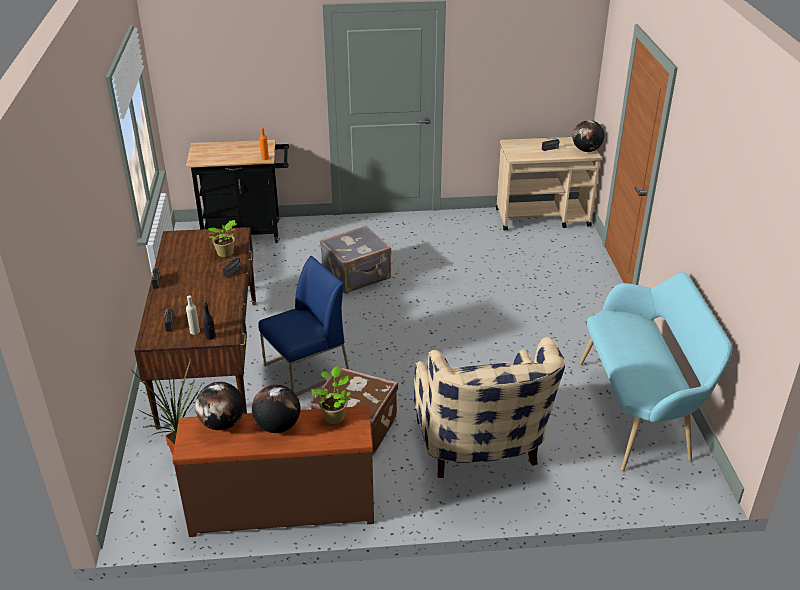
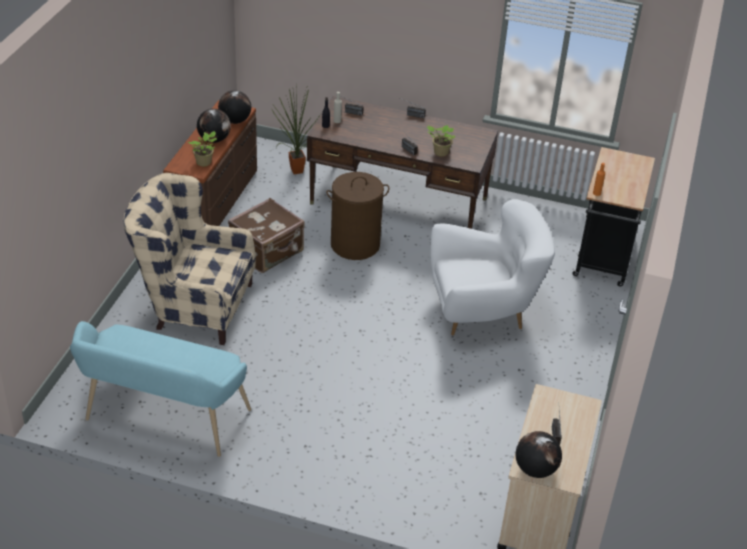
camera: 110 degrees right, 5 degrees up
(306, 369) = (355, 245): blue chair -> brown laundry basket
(357, 276) = (483, 312): grey suitcase -> white armchair

